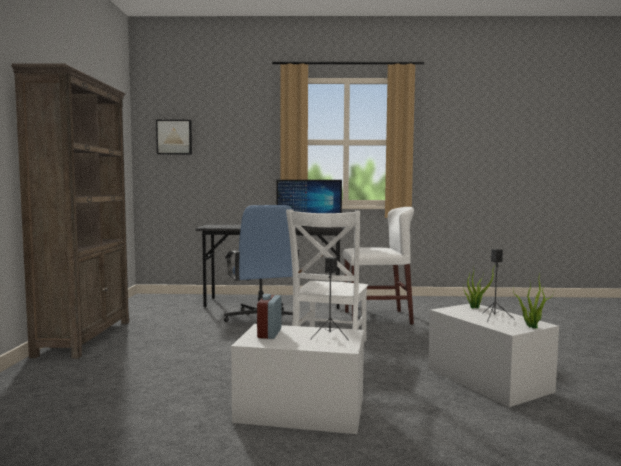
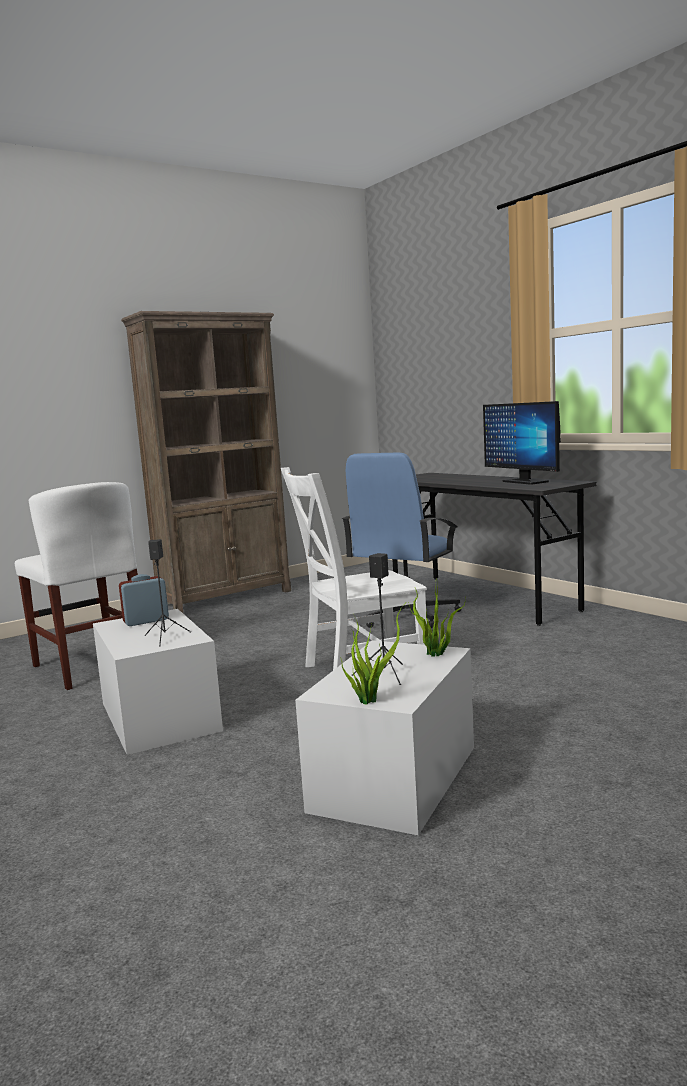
camera: 55 degrees right, 5 degrees up
(174, 137) = (409, 347): picture -> none
(377, 317) = (548, 652): white chair -> white chair (91, 666)

